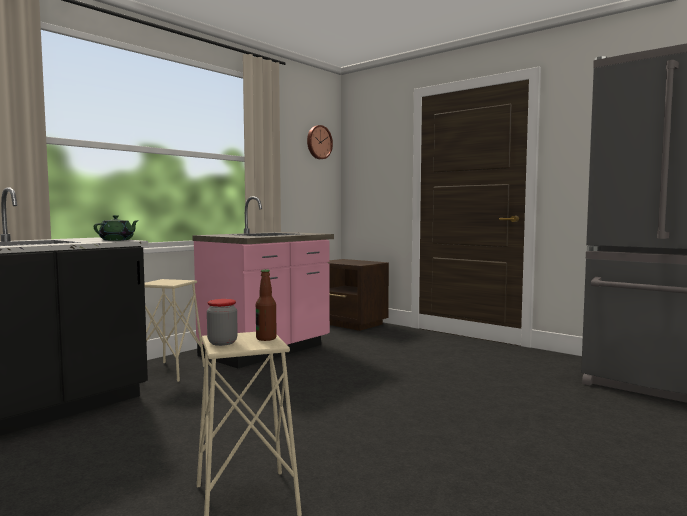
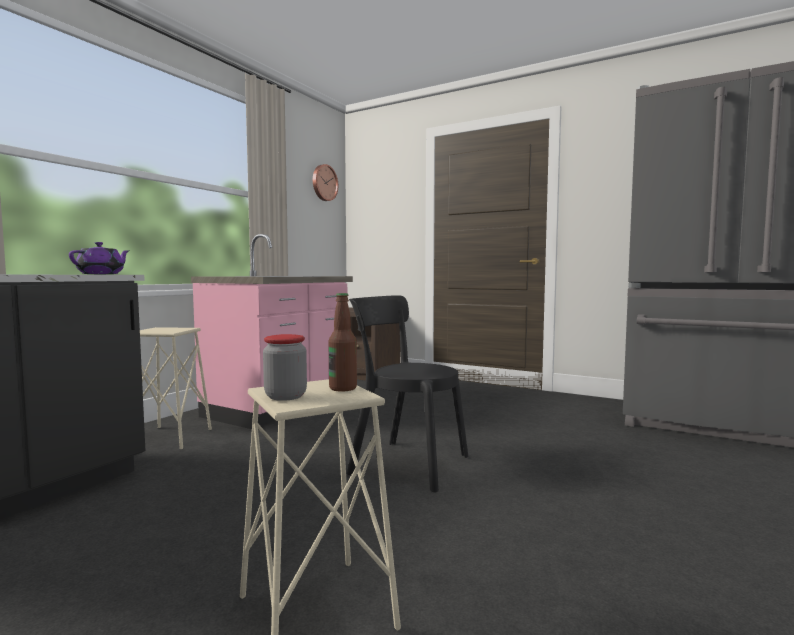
camera: 10 degrees left, 0 degrees up
(117, 240) = (102, 274): green teapot -> purple teapot
(355, 404) = (404, 463): none -> black chair

